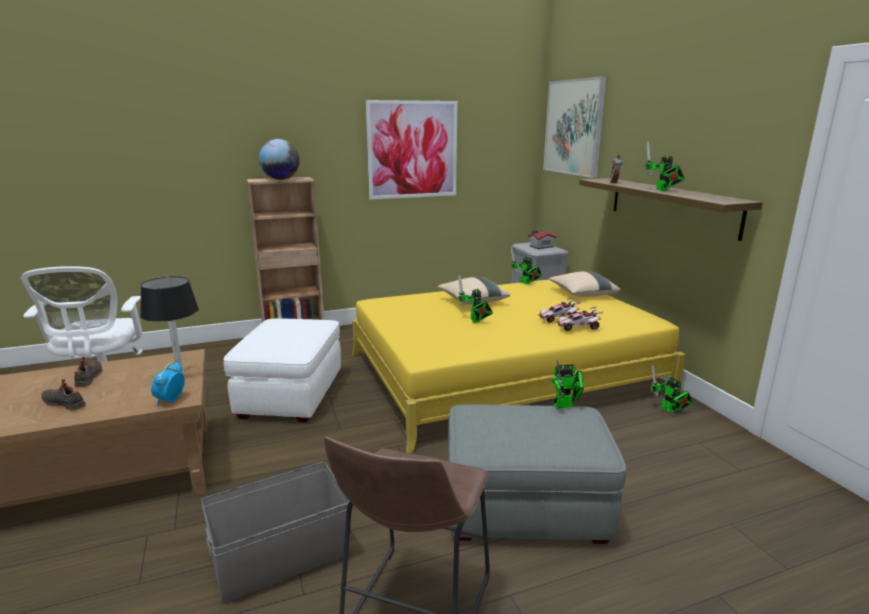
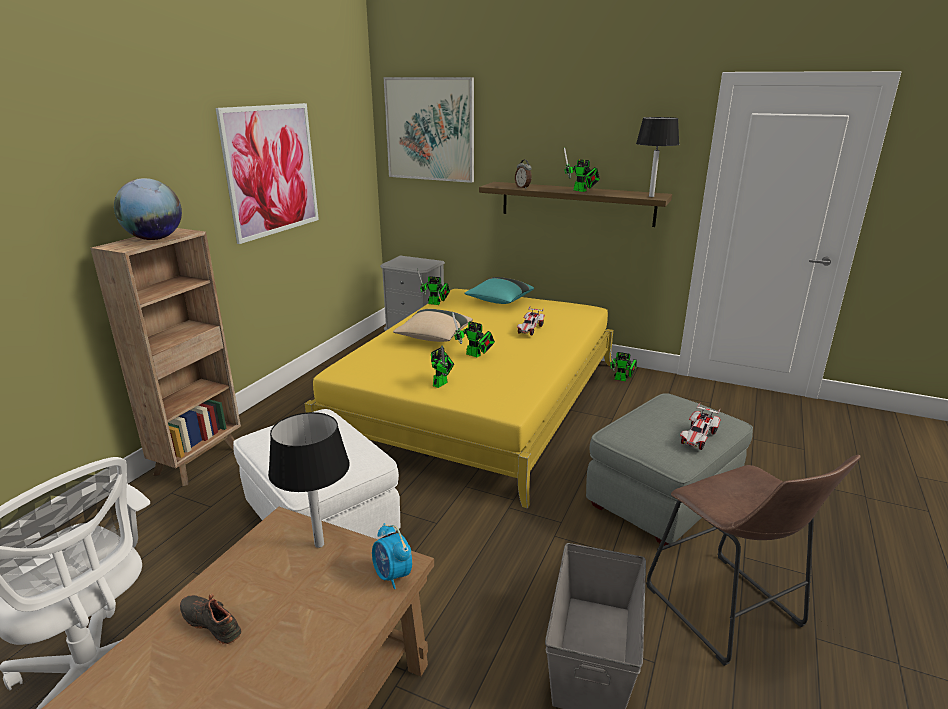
camera: 45 degrees left, 5 degrees up
(65, 403) = (267, 667): black shoe -> none
(540, 246) = (412, 261): toy house -> none
(566, 405) = (658, 398): toy robot -> toy robot (441, 383)
(578, 327) = (558, 332): toy car -> toy car (698, 438)
(582, 294) = (499, 301): beige pillow -> turquoise pillow
(721, 200) = (651, 196): none -> black table lamp

